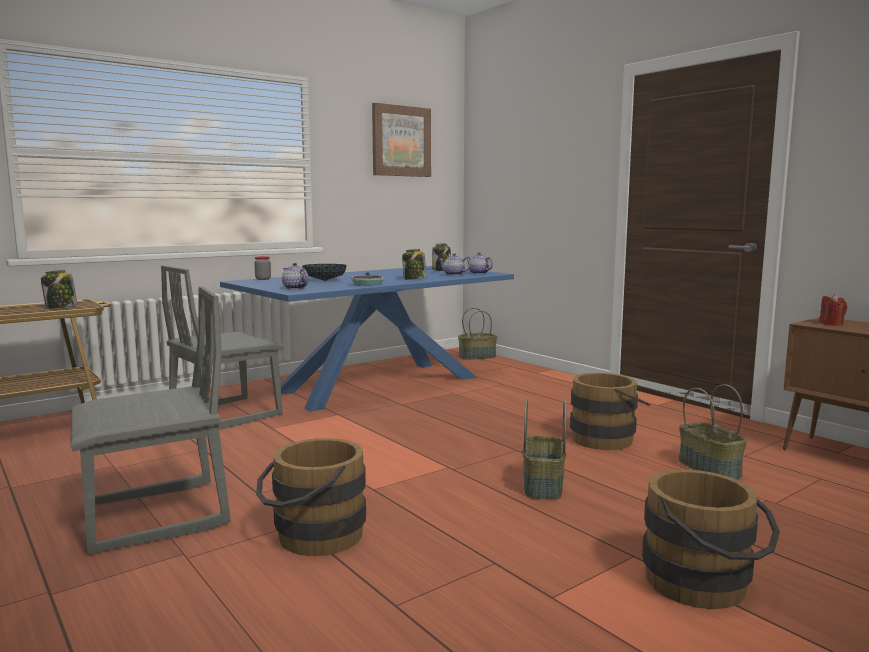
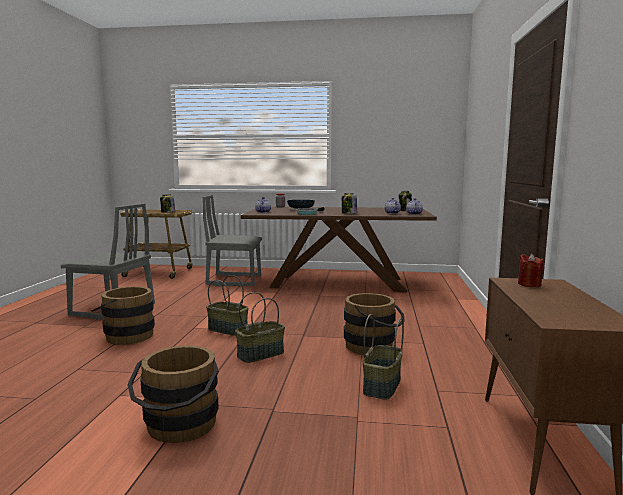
camera: 45 degrees right, 0 degrees up
(376, 385) = (337, 283): blue dining table -> brown dining table
(401, 141) = (404, 116): picture -> none
(477, 356) = (447, 280): basket -> basket (228, 329)

